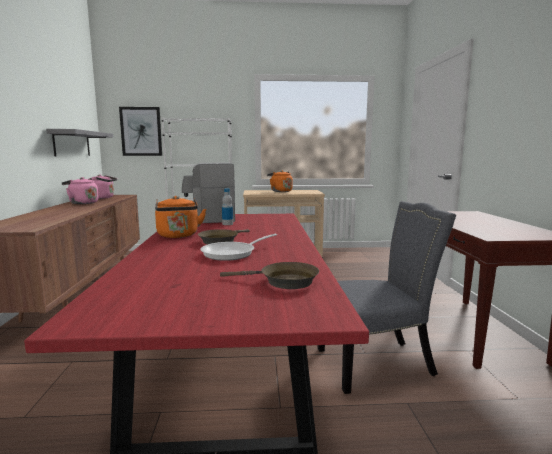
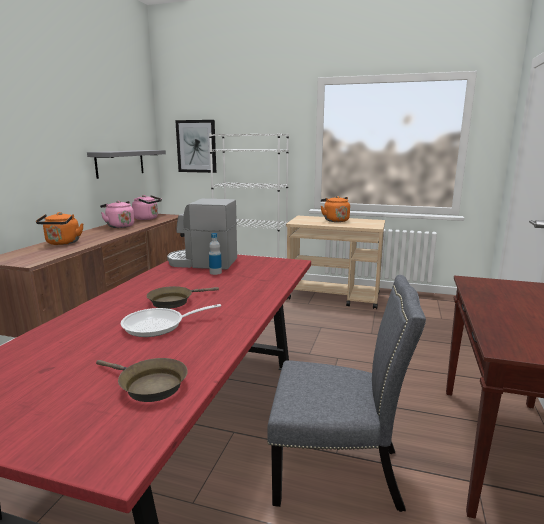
camera: 20 degrees right, 5 degrees up
(178, 236) = (145, 287): orange kettle -> orange kettle (62, 243)

